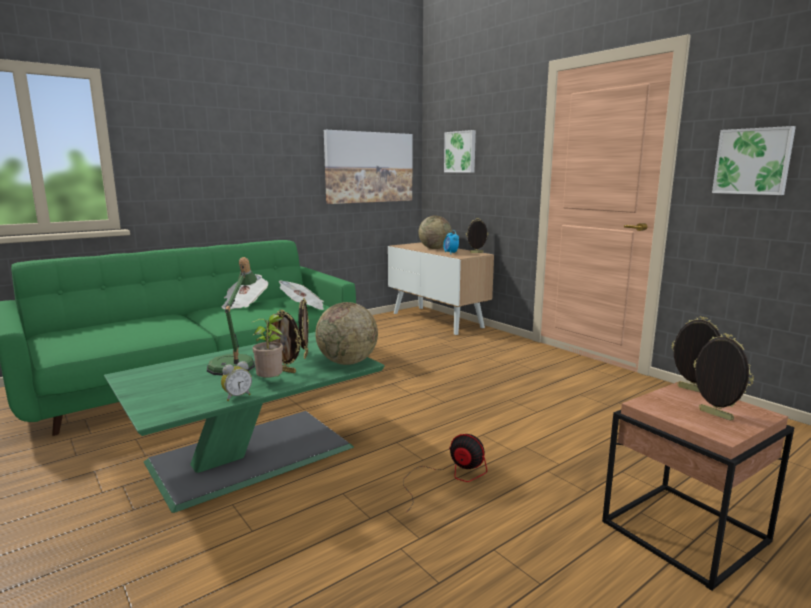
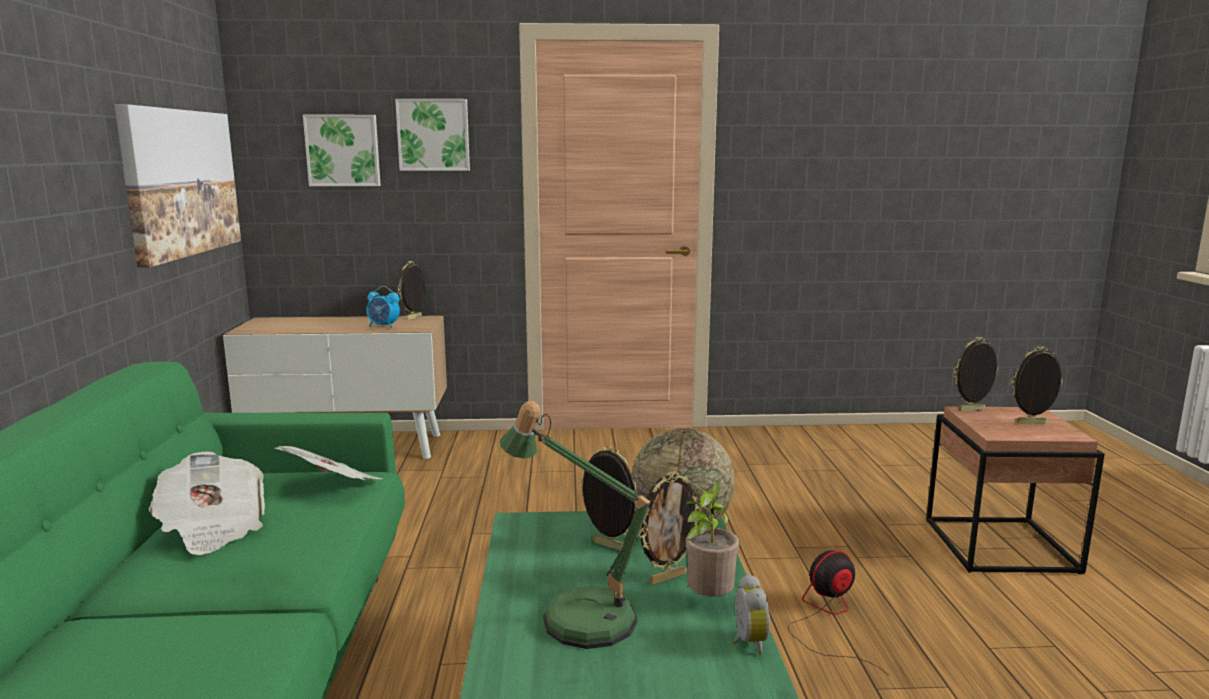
camera: 55 degrees left, 0 degrees up
(434, 248) = (328, 323): globe -> none
(753, 161) = (797, 172): picture -> picture (433, 135)

